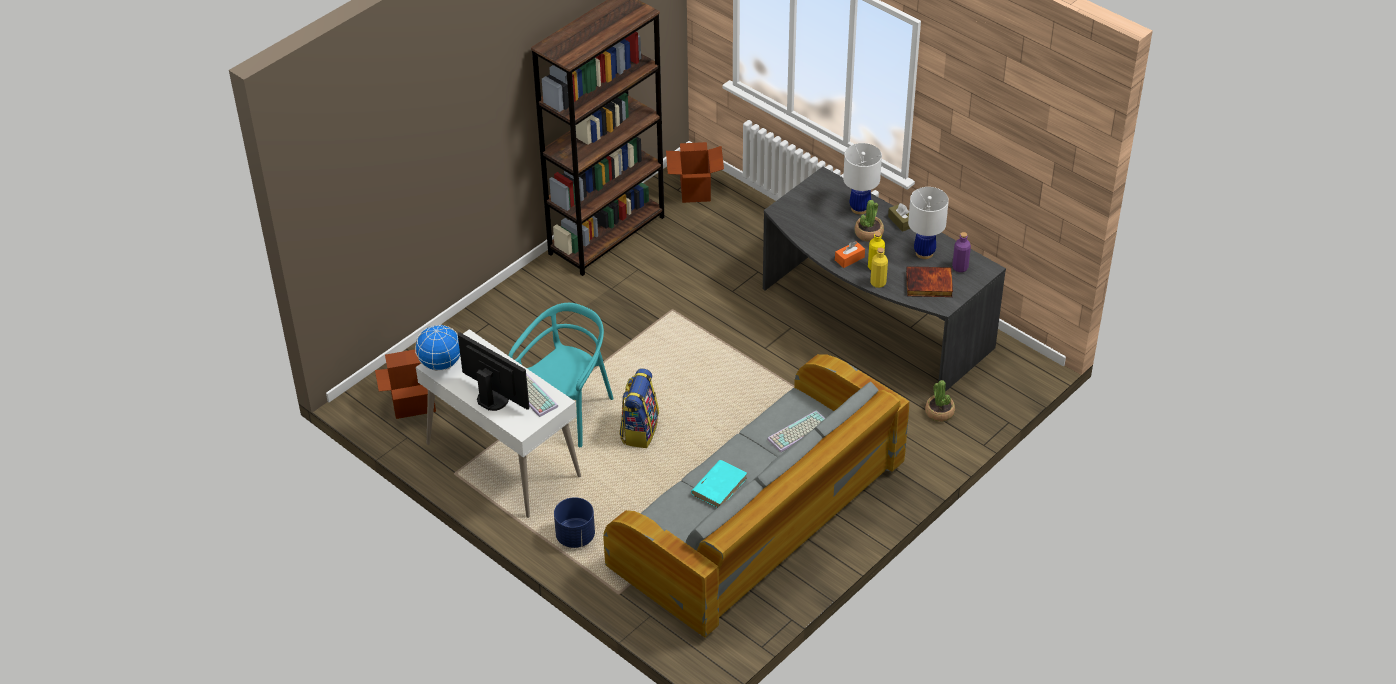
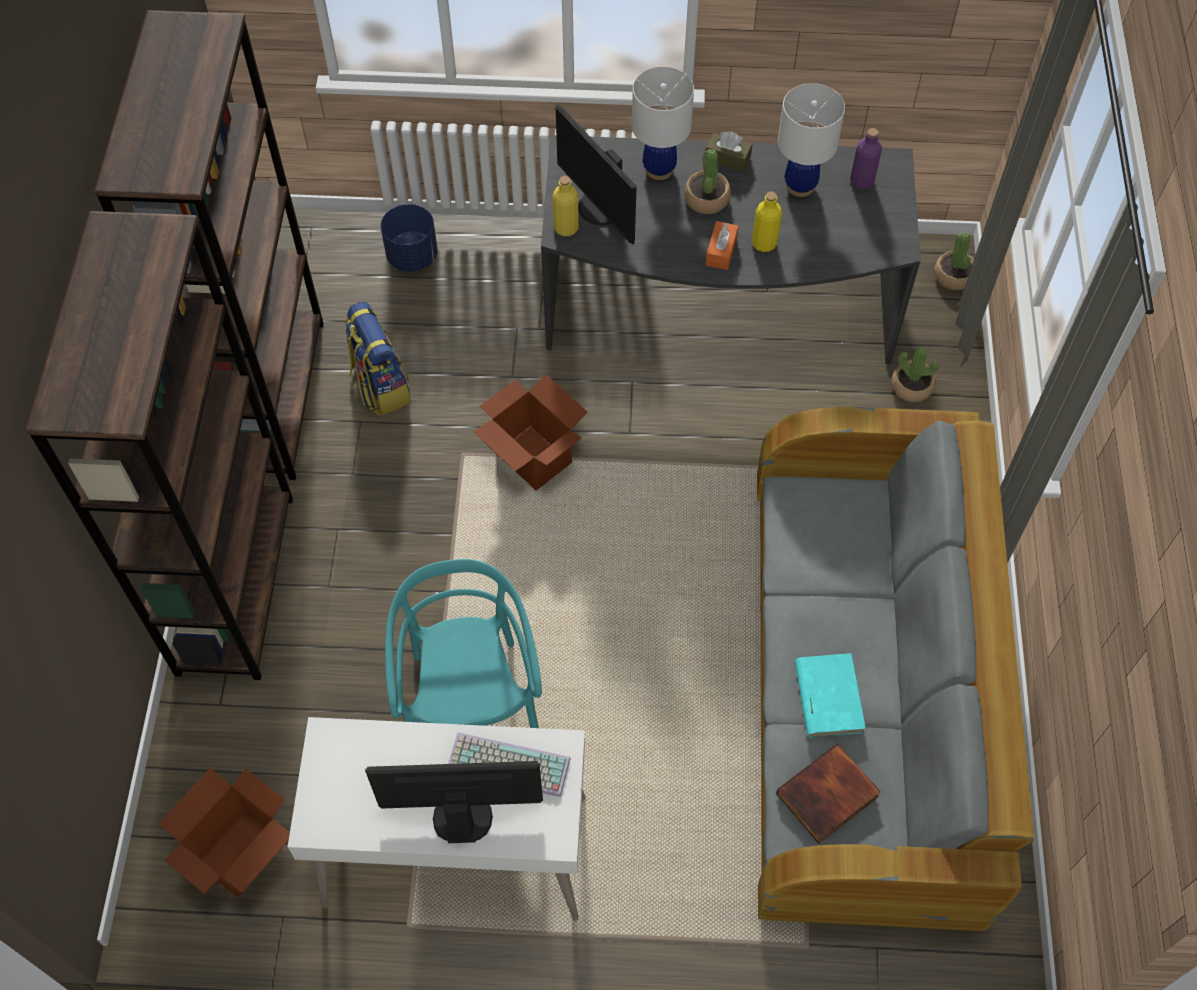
camera: 40 degrees left, 15 degrees up
(440, 364) = (323, 813): globe -> none
(513, 302) = (235, 583): none -> brown bookcase
(576, 536) = (667, 899): blue planter -> blue planter (412, 256)
(639, 430) = (591, 667): backpack -> backpack (380, 386)
(695, 190) = (326, 259): cardboard box -> cardboard box (533, 458)
(798, 433) = (842, 542): keyboard -> none
(810, 209) = (599, 208): none -> monitor
(878, 283) = (791, 265): yellow bottle -> yellow bottle (566, 228)
(928, 285) = (852, 229): book -> book (828, 797)
(1025, 377) = (954, 276): none -> potted plant

